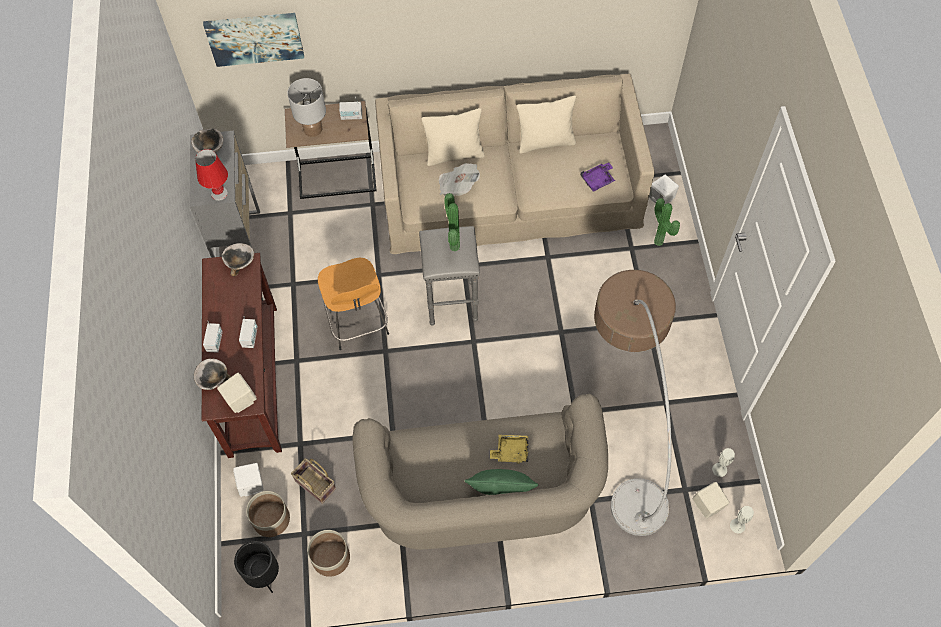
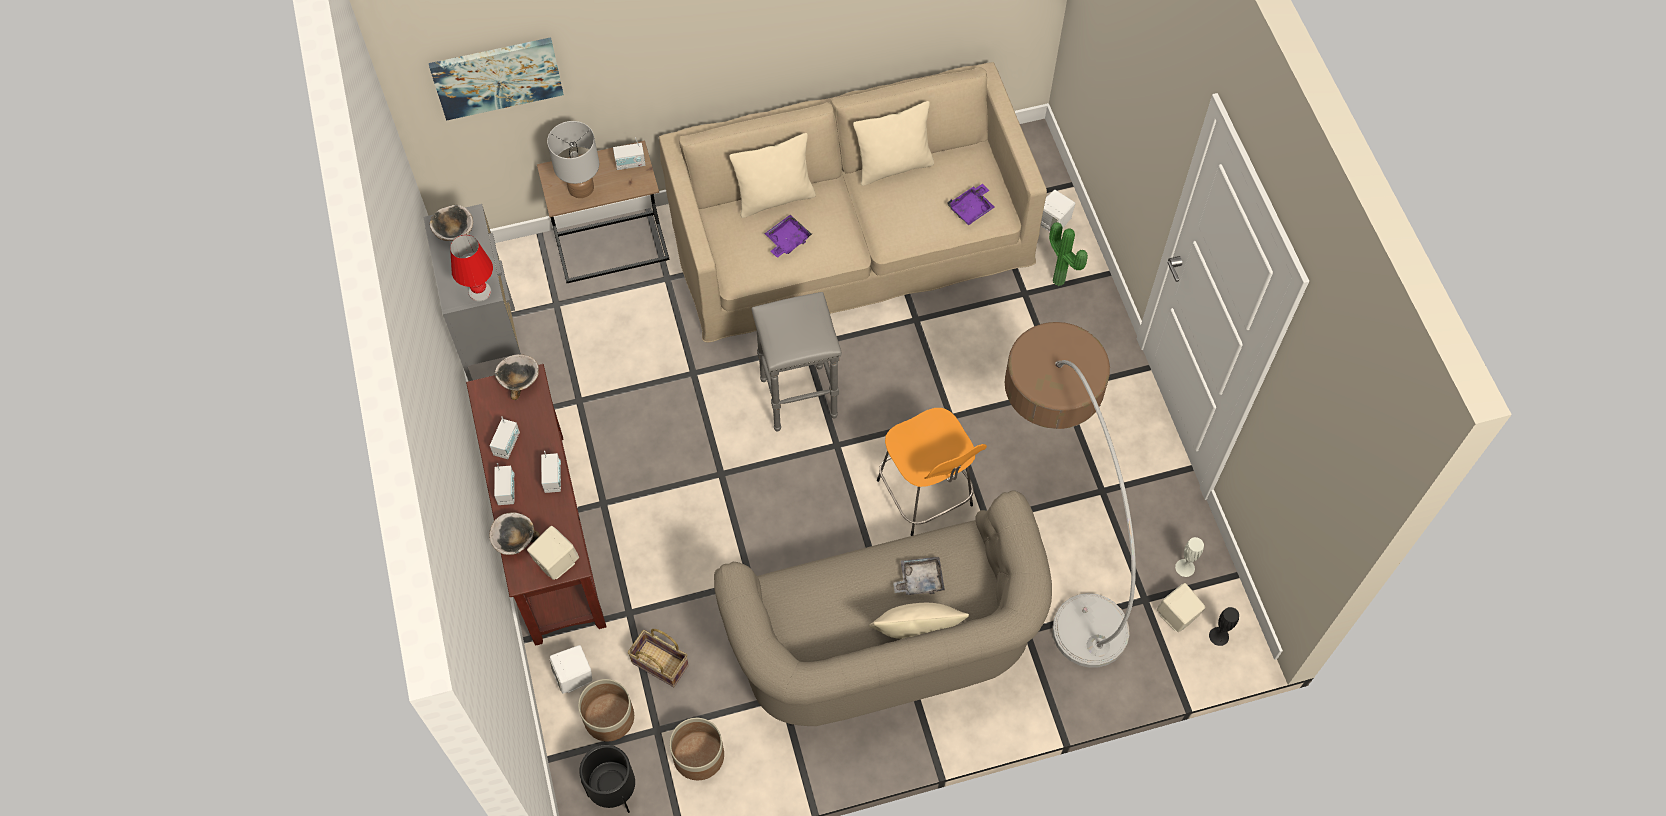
camera: 10 degrees left, 0 degrees up
(222, 308) = (507, 444): none -> radio
(357, 323) = (677, 441): orange stool -> orange stool (926, 496)
(452, 247) = (801, 323): potted plant -> none
(457, 186) = (787, 240): newspaper -> purple tray
(500, 492) = (915, 634): green pillow -> beige pillow
(511, 451) = (919, 580): yellow tray -> grey tray
(737, 526) = (1219, 636): white vase -> black vase

